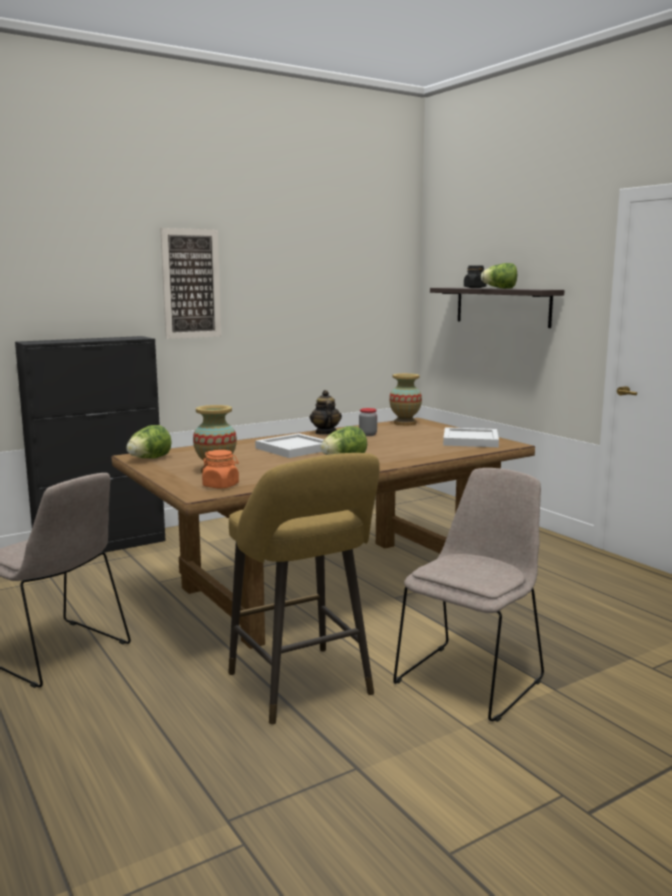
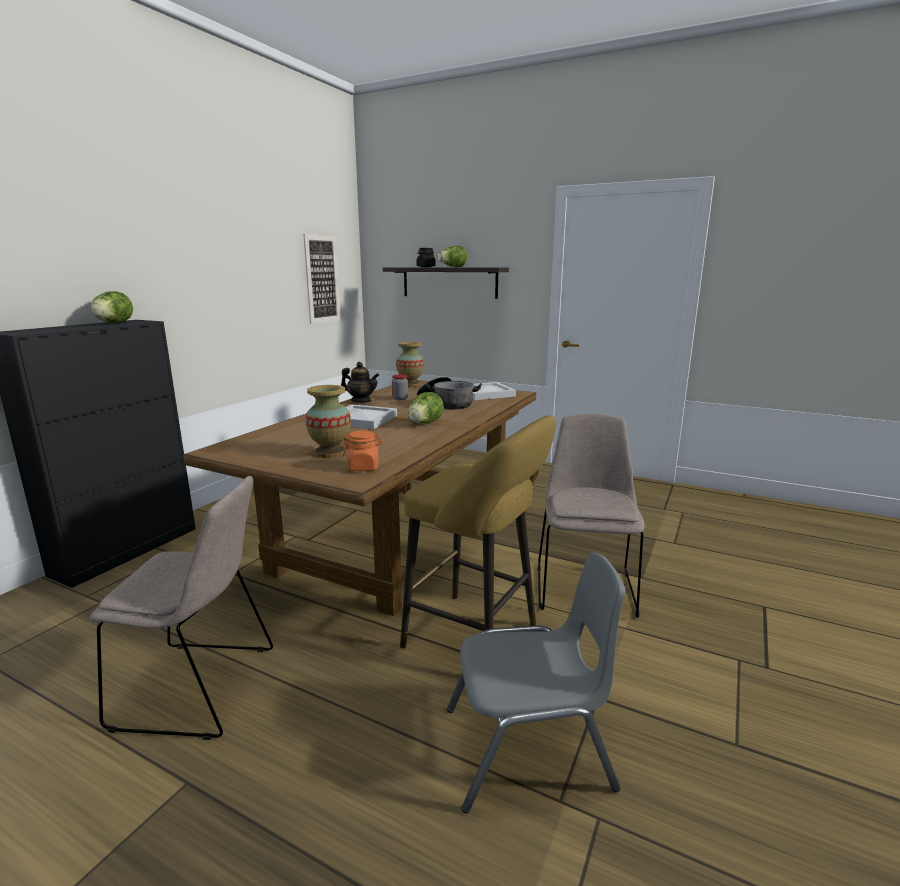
camera: 30 degrees left, 5 degrees up
(149, 459) = (236, 451): lettuce -> lettuce (113, 323)
(191, 284) = (179, 262): picture -> picture (322, 279)
(245, 779) = (528, 750): none -> grey chair
(325, 432) = (361, 401): teapot -> teapot turned 150 degrees clockwise
(404, 445) = (446, 404): none -> cooking pot

